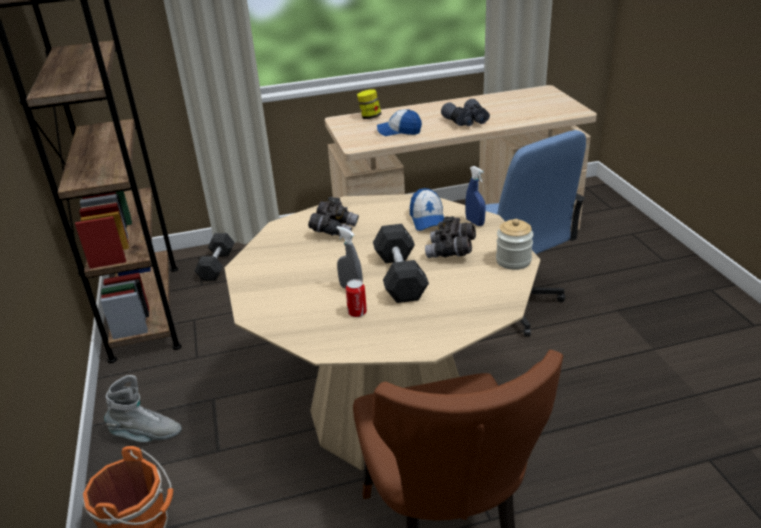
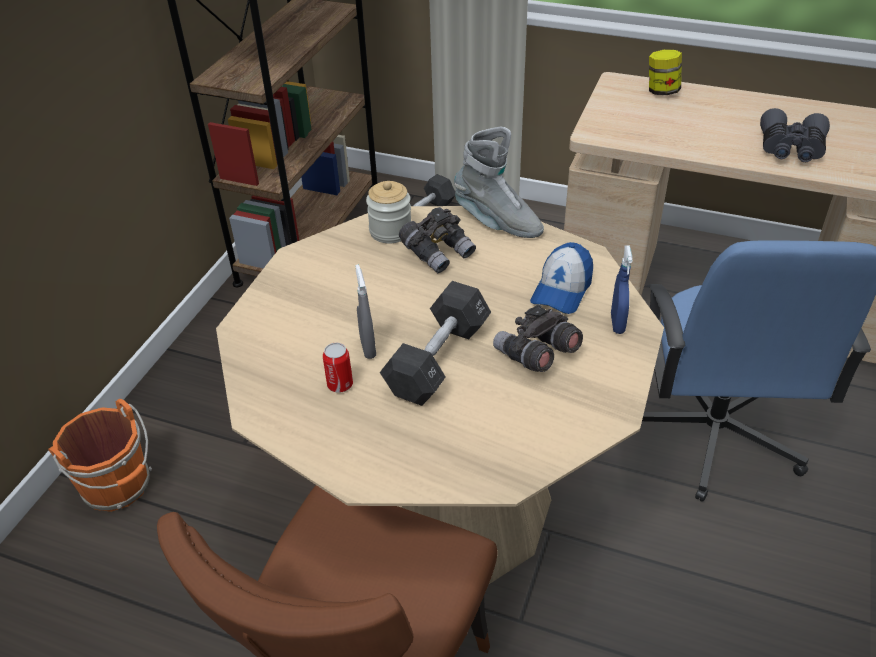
camera: 35 degrees right, 10 degrees up
(146, 435) = (200, 387): grey boot -> grey boot (497, 223)
(399, 131) = (676, 130): cap -> none
(513, 261) = (599, 411): jar -> jar (390, 231)

